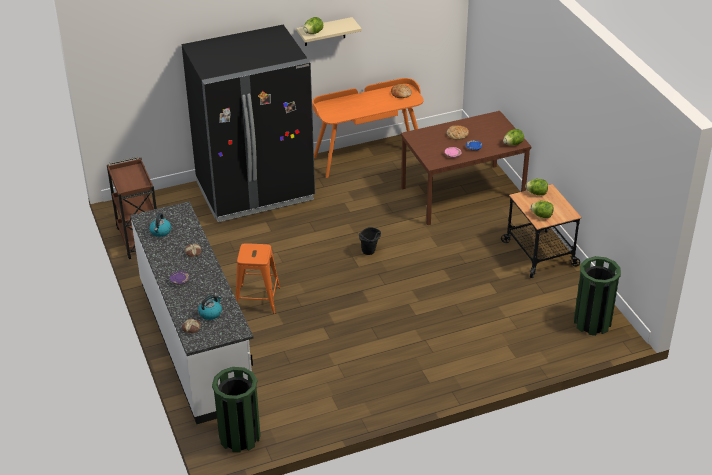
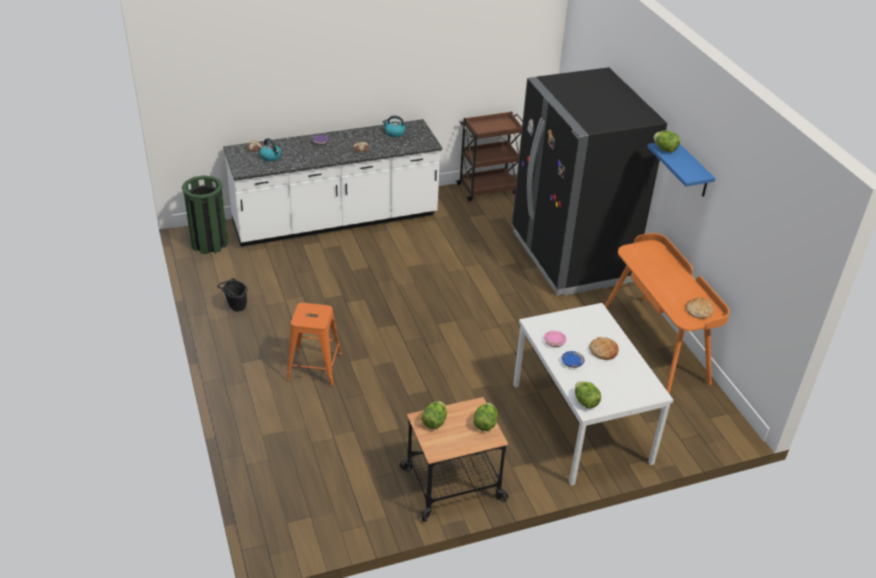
camera: 90 degrees right, 0 degrees up
(257, 299) = (391, 255): orange stool -> orange stool (315, 367)
(324, 32) = (692, 170): beige shelf -> blue shelf
(370, 253) = (460, 333): black bucket -> black bucket (235, 308)
(462, 193) = (582, 423): brown dining table -> white dining table
(592, 322) = (308, 518): green trash can -> none

